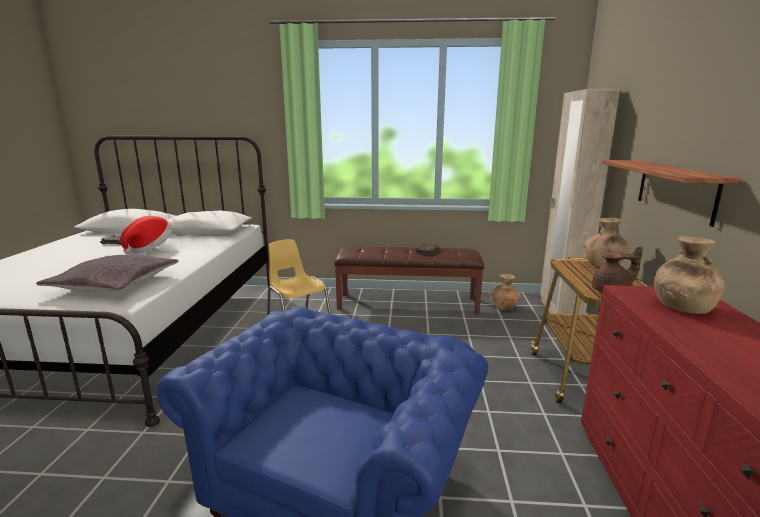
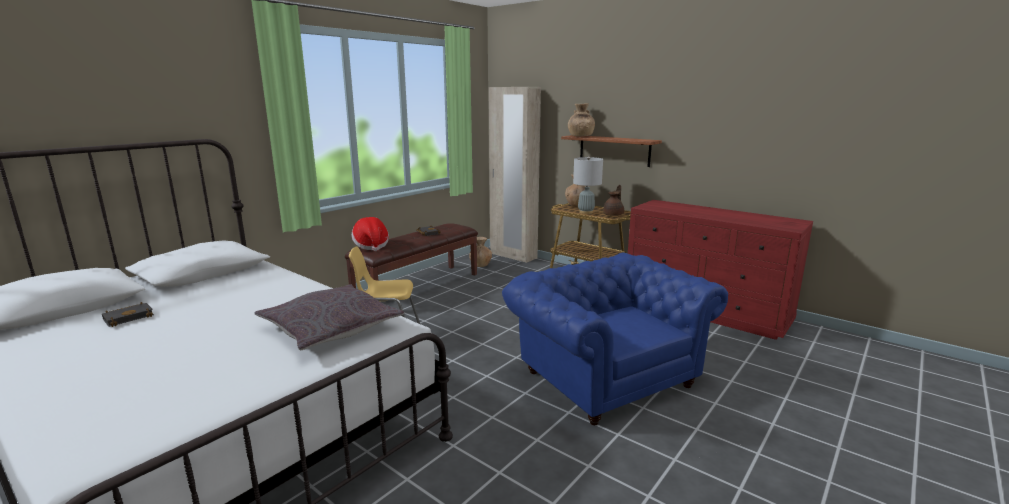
camera: 55 degrees left, 0 degrees up
(150, 248) = (216, 303): hat -> hat (371, 246)
(581, 276) = (586, 212): none -> grey table lamp
(681, 307) = (671, 207): brown vase -> brown vase (580, 136)

